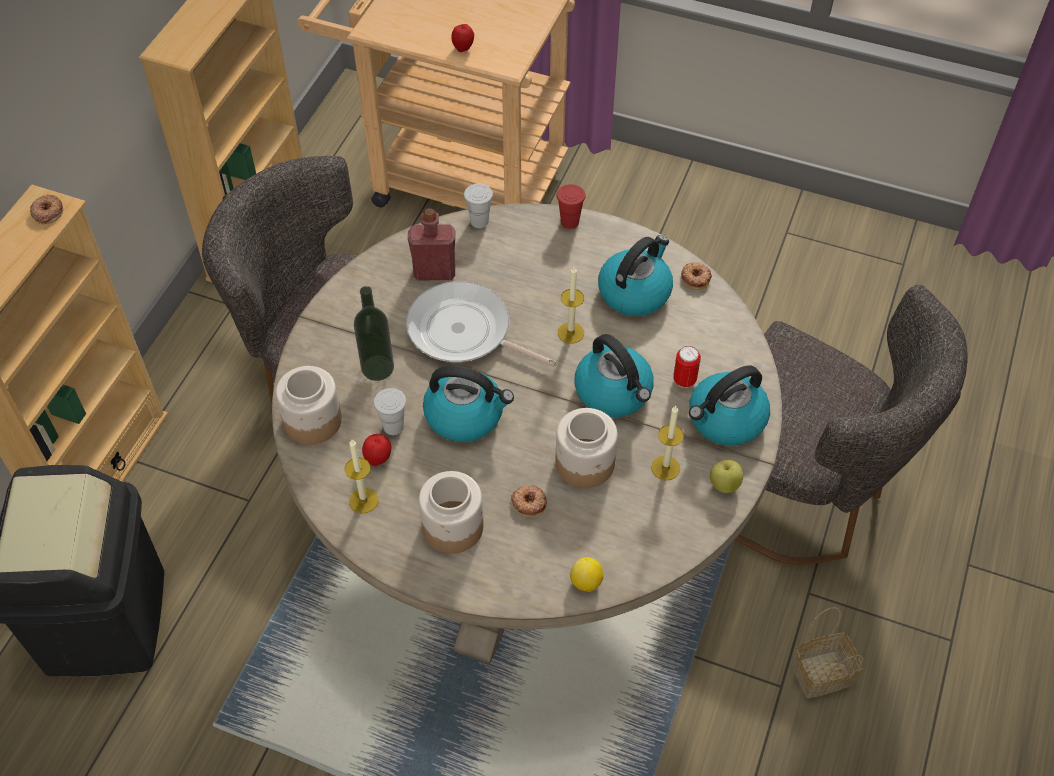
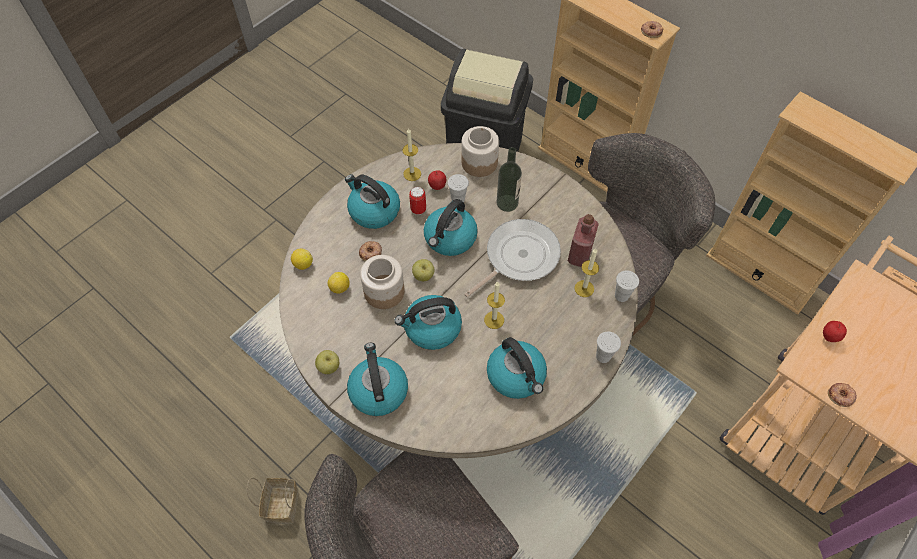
camera: 110 degrees right, 5 degrees up
(453, 526) = (373, 211): jar -> kettle
(539, 426) = (423, 276): none -> apple
(570, 222) = (603, 356): red cup -> white cup
(604, 518) = (340, 288): none -> lemon
(665, 468) = (358, 337): candle -> candle (584, 288)
(684, 380) = (423, 377): can -> can (418, 209)
(696, 278) = (516, 425): donut -> donut (841, 396)

